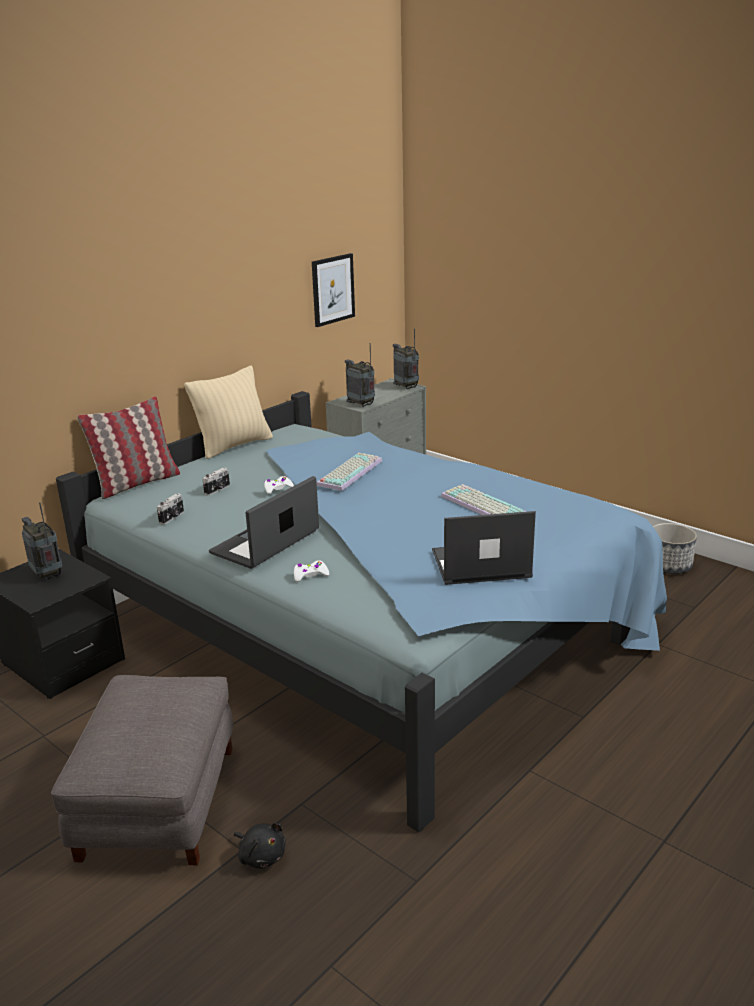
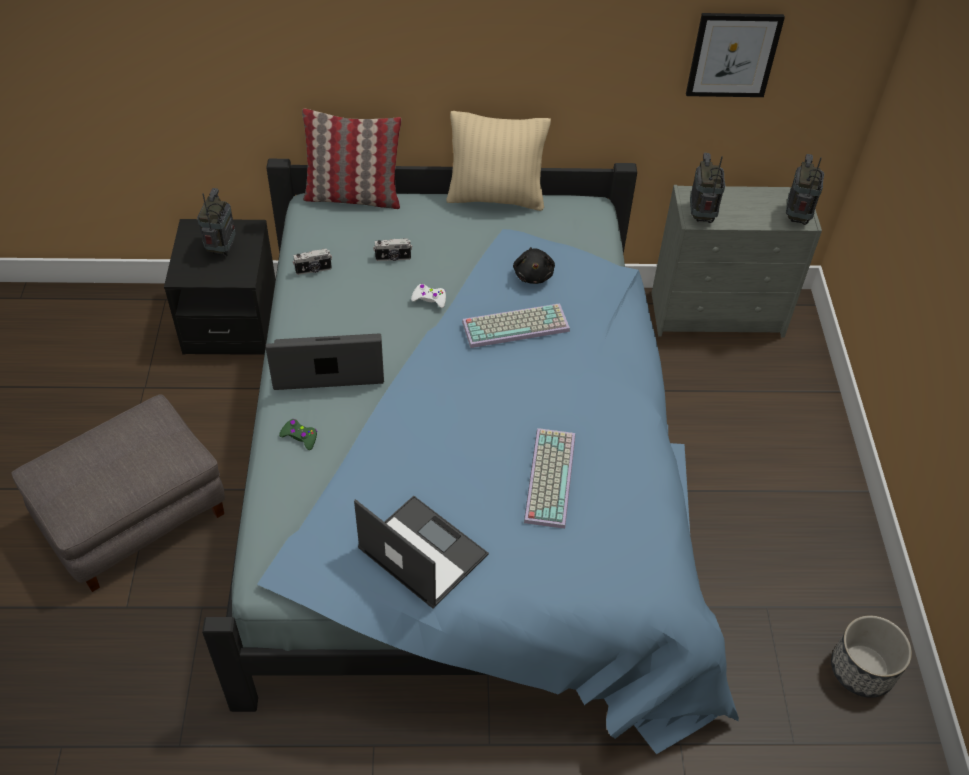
camera: 45 degrees right, 25 degrees up
(261, 855) = (129, 624): black plush toy -> black plush toy (533, 274)
(310, 575) = (300, 437): white game controller -> green game controller

